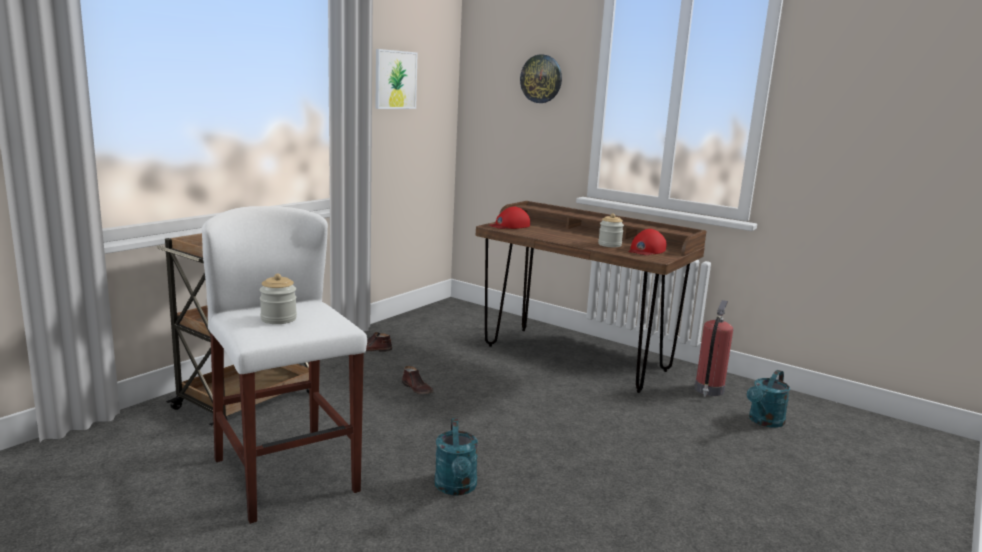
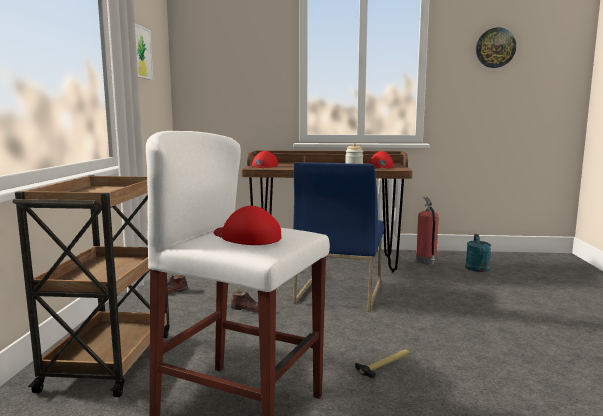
camera: 30 degrees left, 5 degrees down
(278, 319) = (246, 237): jar -> red cap
(456, 488) = (384, 365): turquoise watering can -> hammer
(532, 398) = (338, 292): none -> blue chair
(541, 79) = (250, 54): wall clock -> wall clock (495, 48)

